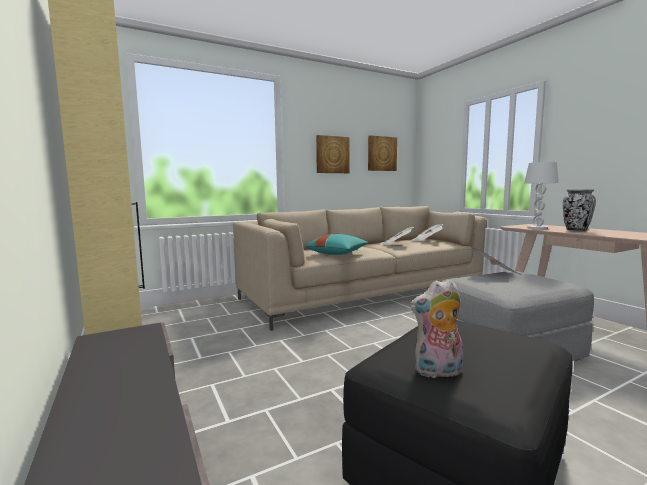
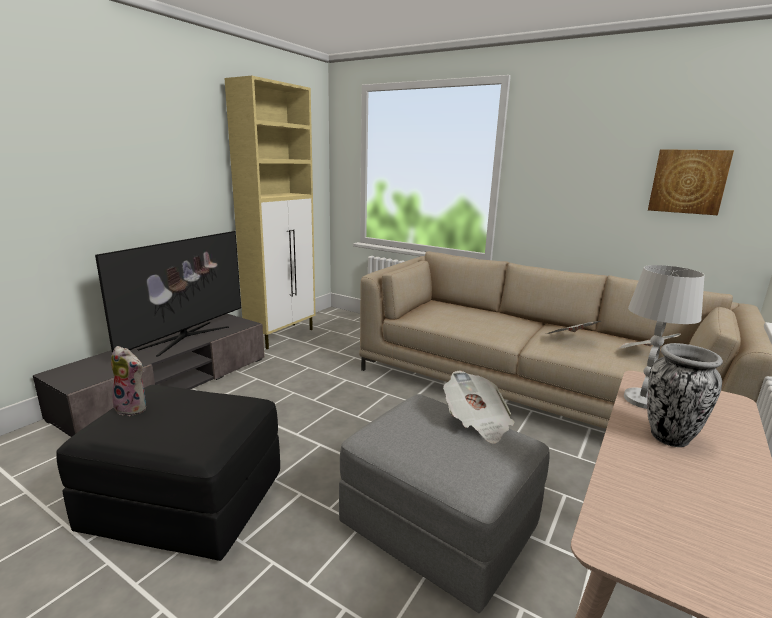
camera: 60 degrees right, 10 degrees up
(119, 370) = (185, 338): none -> television
(332, 155) = (578, 182): picture -> none
(337, 254) = (452, 322): turquoise pillow -> none
(438, 372) = (134, 408): plush toy -> plush toy turned 150 degrees clockwise

